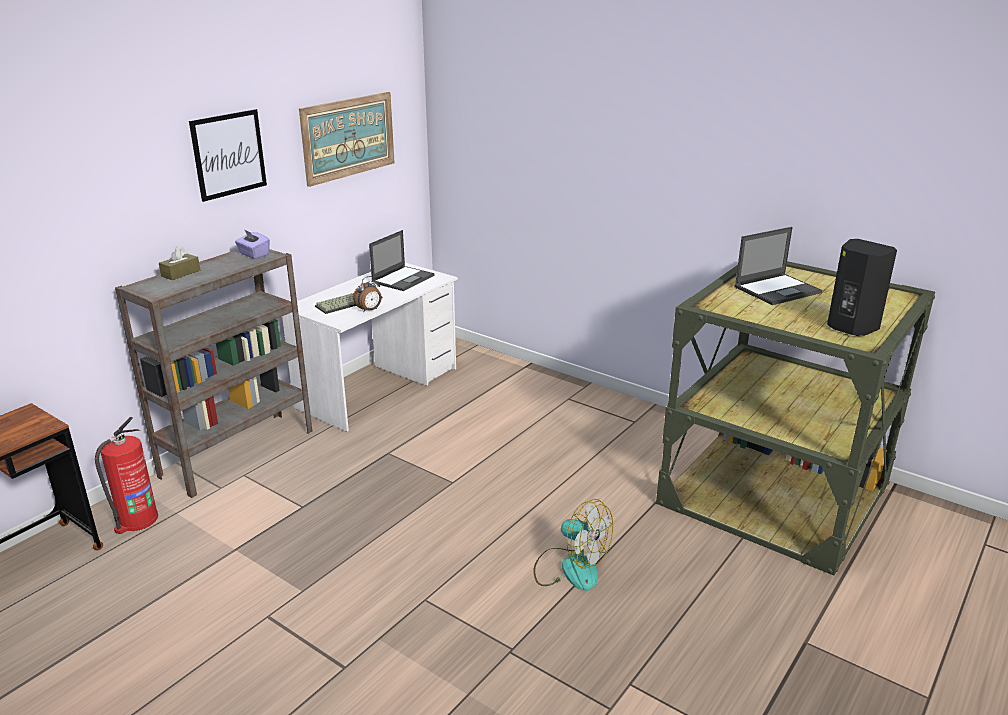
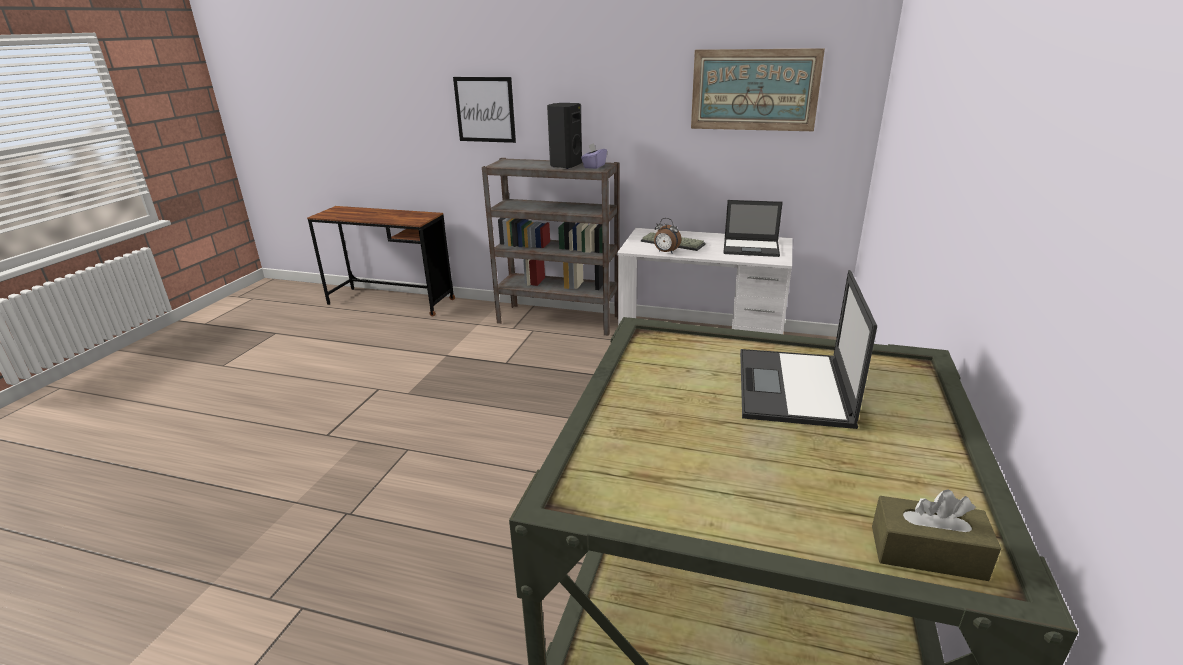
camera: 70 degrees right, 0 degrees up
(137, 520) = (465, 316): fire extinguisher -> none
(181, 273) = (538, 162): brown tissue box -> brown tissue box (927, 552)
(229, 154) = (613, 79): picture -> picture (485, 109)
(570, 568) = (473, 525): fan -> none
(778, 289) = (794, 389): laptop -> laptop turned 60 degrees clockwise
(850, 328) = (668, 477): black speaker -> black speaker (565, 165)

